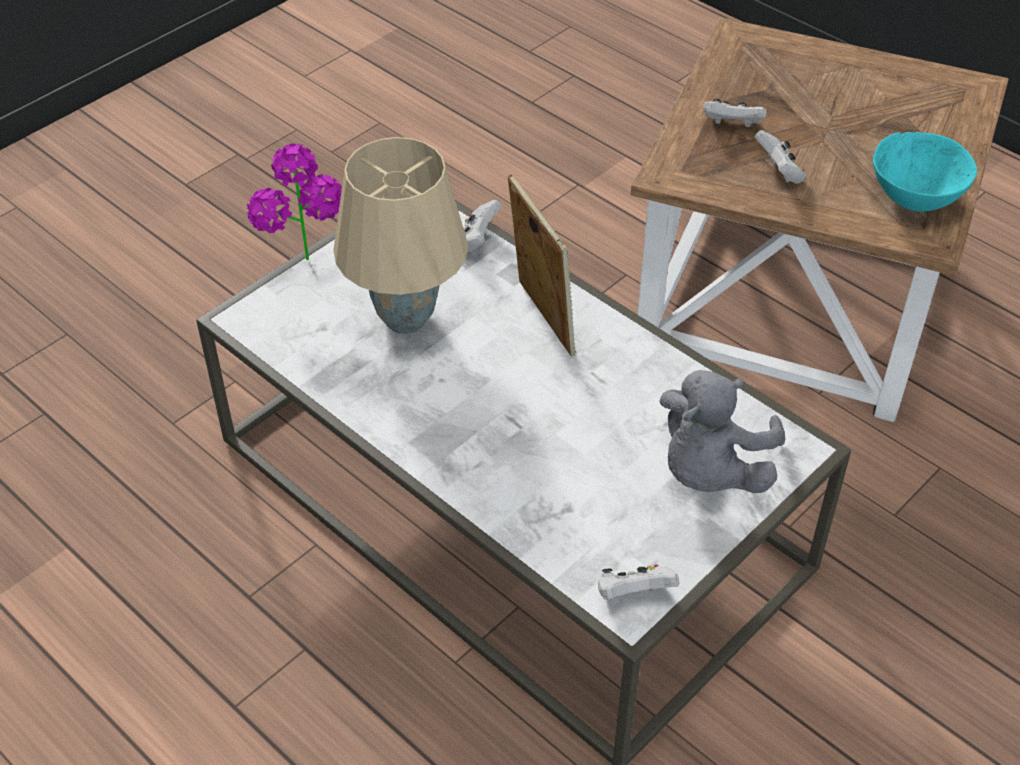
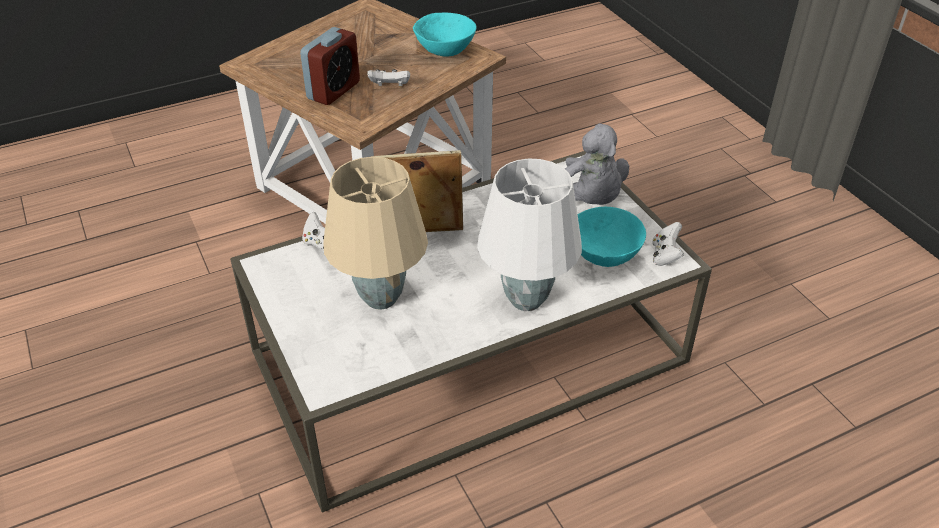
camera: 70 degrees left, 5 degrees down
(308, 271) = (294, 340): potted plant -> none
(463, 454) = (525, 300): none -> white table lamp
(594, 519) = (603, 256): none -> turquoise bowl
(732, 126) = (333, 90): white game controller -> alarm clock

